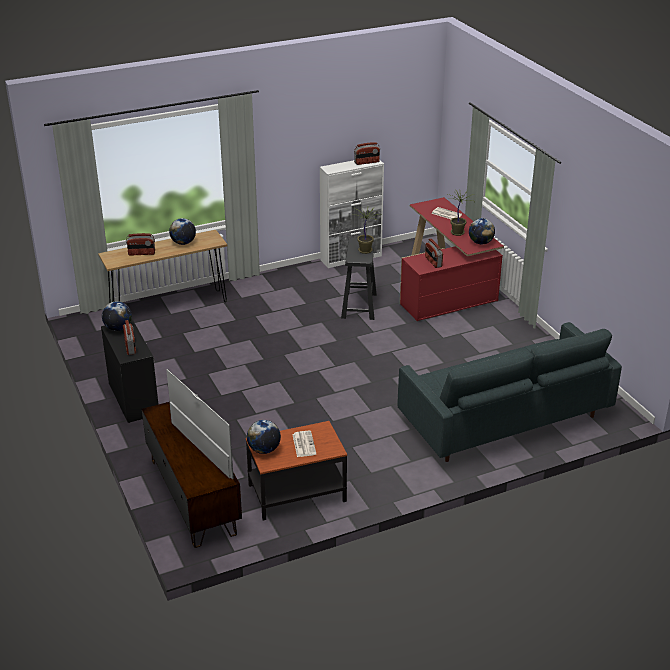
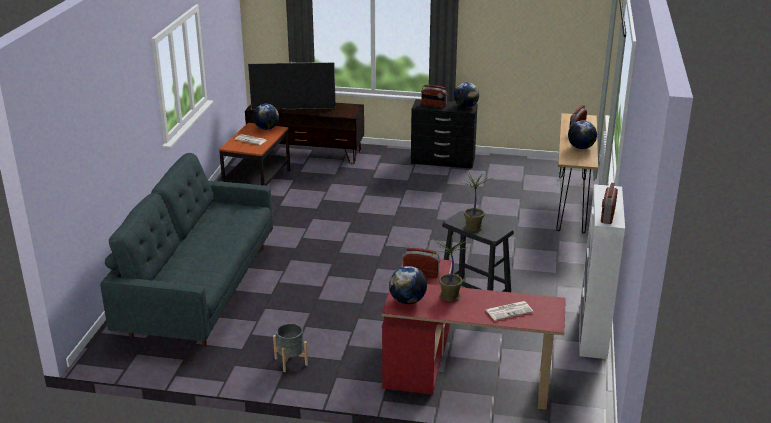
camera: 125 degrees right, 5 degrees down
(519, 341) = (291, 361): none -> grey planter

